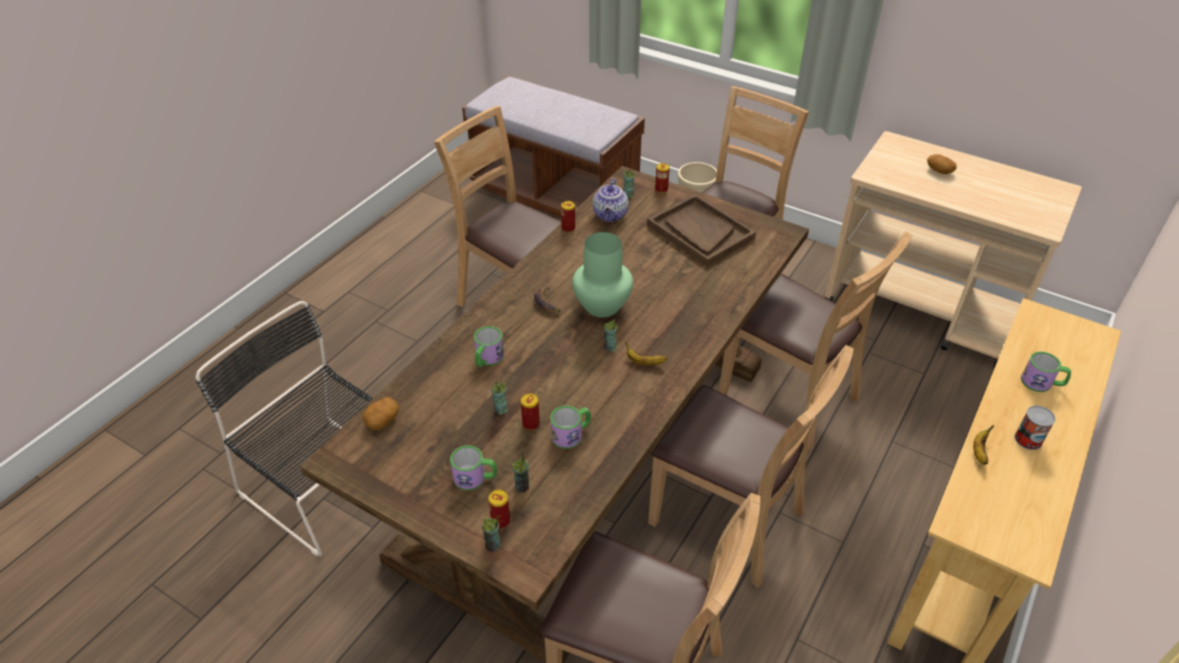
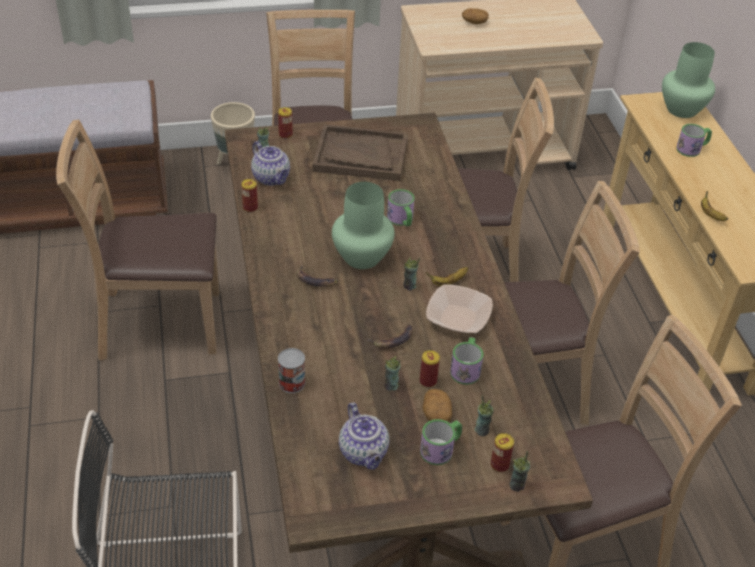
camera: 45 degrees left, 0 degrees up
(382, 420) = (308, 459): potato -> potato (436, 413)
(421, 442) = (364, 453): none -> teapot
(487, 359) = (328, 354): mug -> mug (402, 220)
(546, 378) = (393, 339): none -> banana
(615, 393) = (458, 318): none -> bowl
(1028, 439) = (724, 190): can -> can (292, 383)
(1078, 342) = (681, 109): none -> green vase

